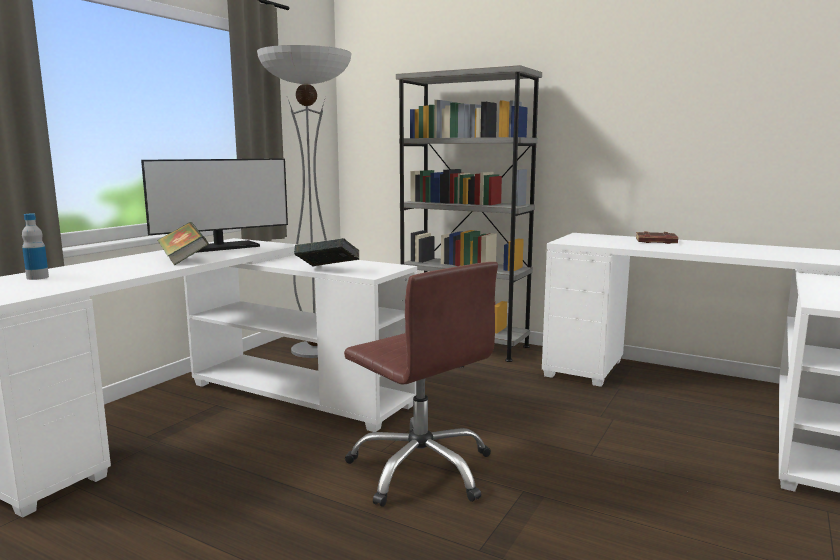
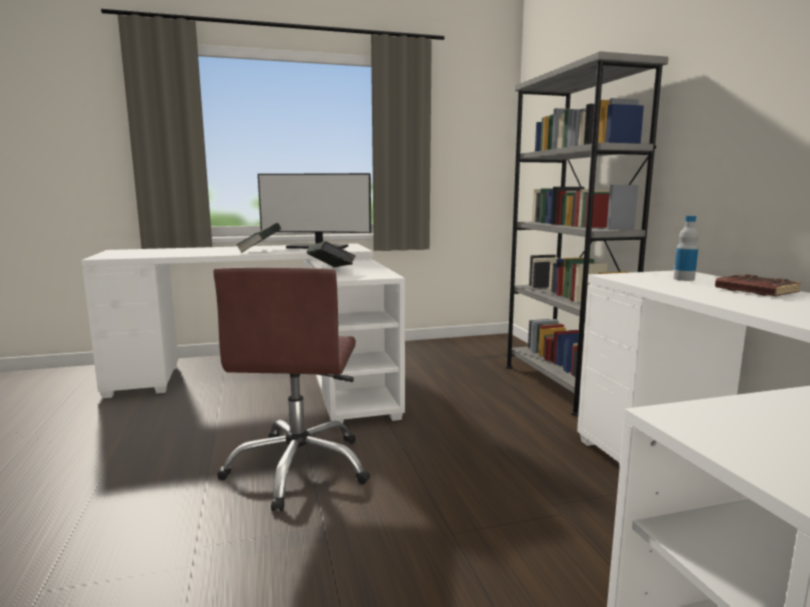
camera: 45 degrees right, 0 degrees up
(37, 277) = (163, 250): bottle -> bottle (684, 279)
(315, 349) = (428, 354): floor lamp -> none

